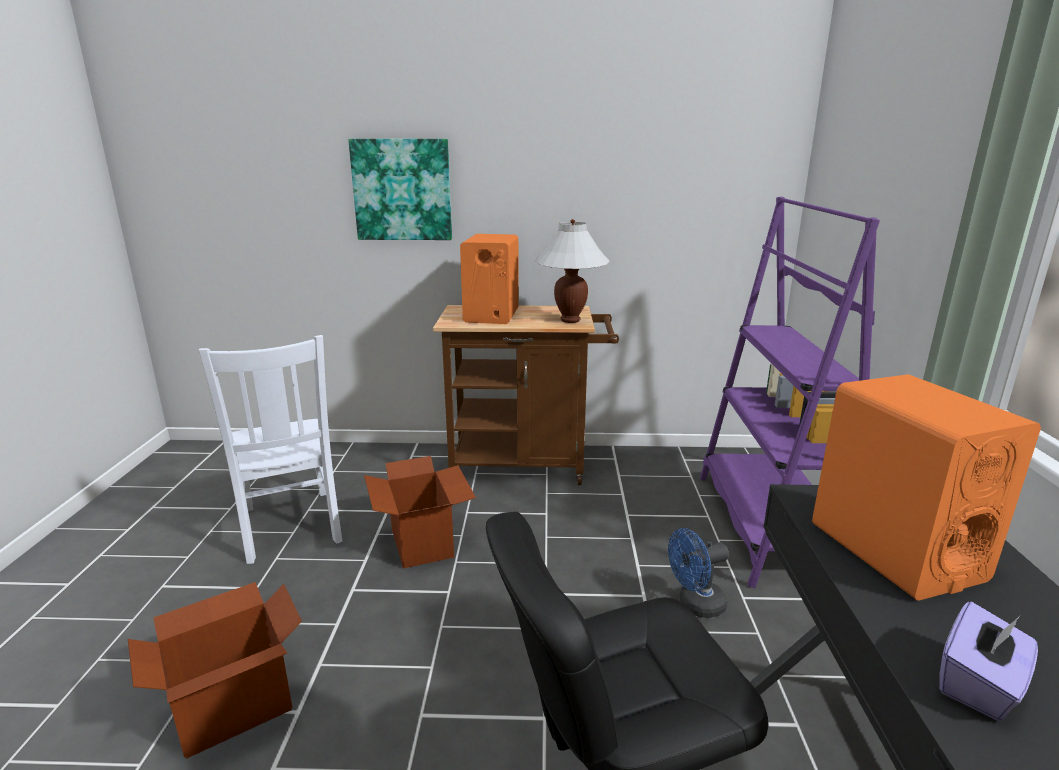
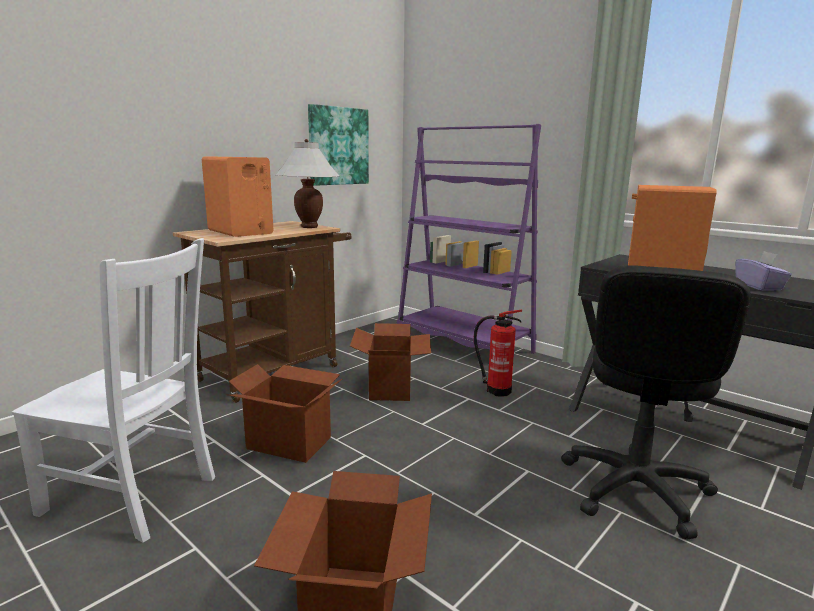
camera: 50 degrees left, 5 degrees down
(402, 190) = (112, 110): picture -> picture (338, 146)
(588, 537) = (391, 388): none -> cardboard box
(695, 605) = (496, 390): blue fan -> fire extinguisher

